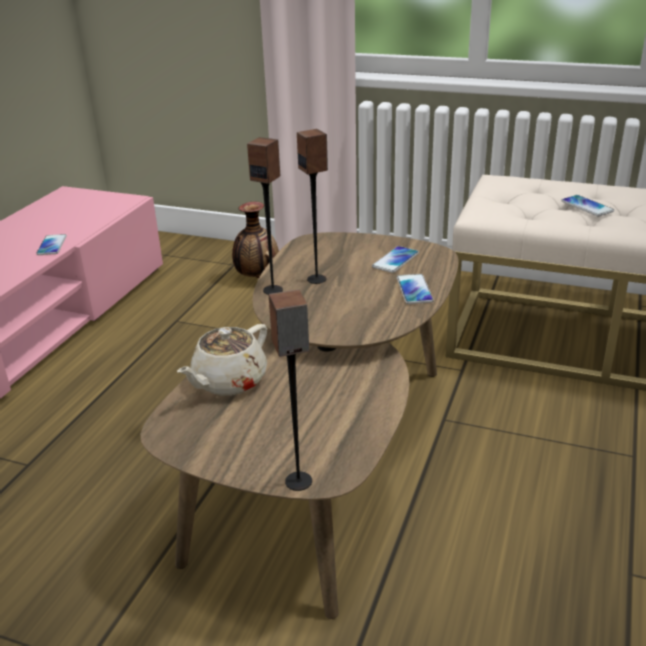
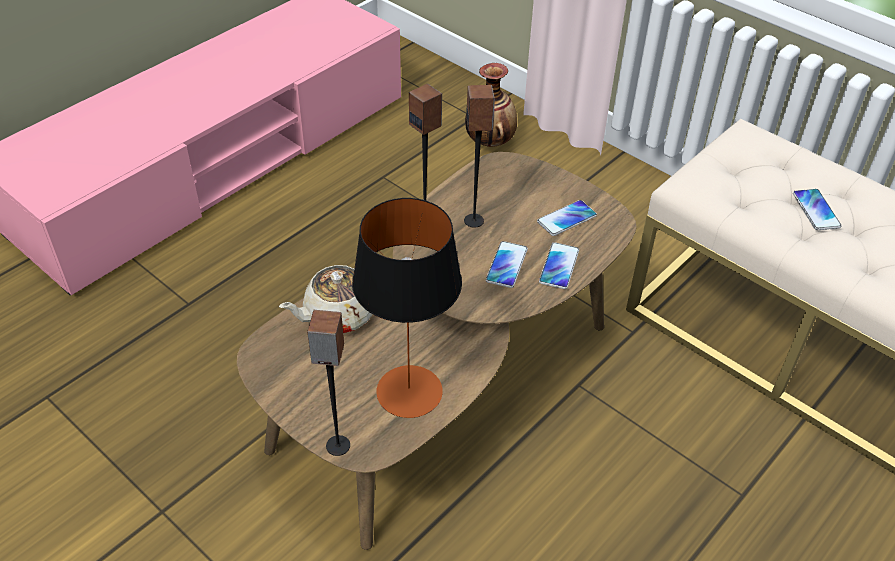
camera: 20 degrees right, 15 degrees up
(52, 245) = (273, 75): phone -> phone (506, 265)
(339, 418) = (409, 391): none -> table lamp

